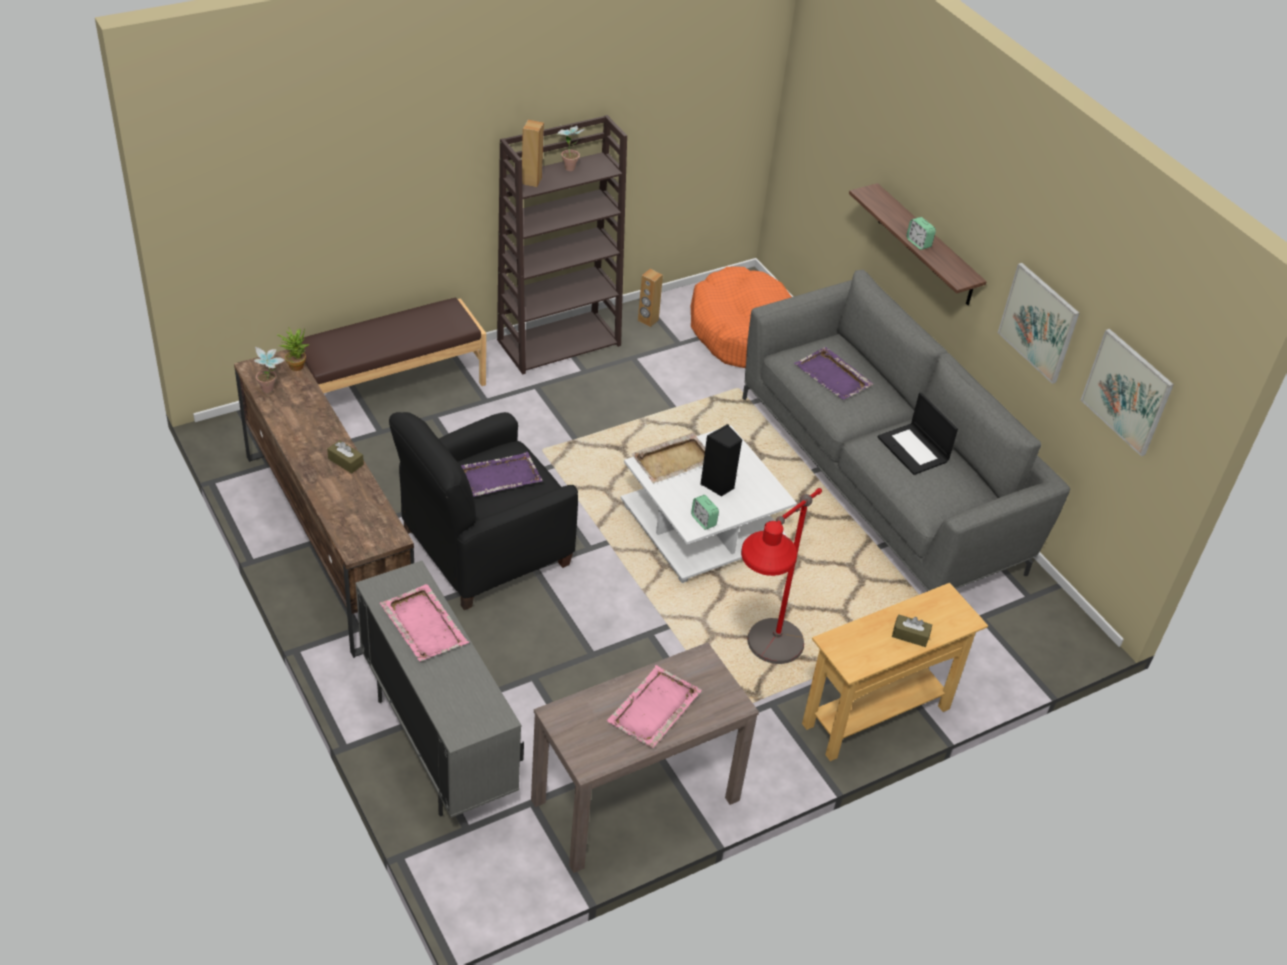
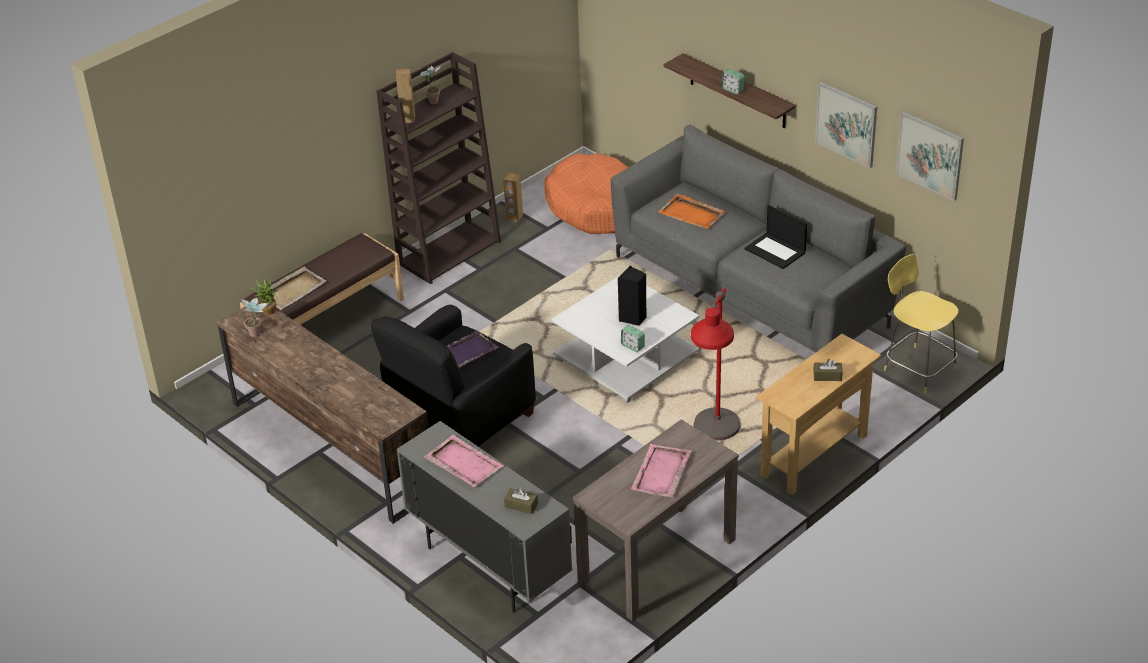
camera: 10 degrees left, 5 degrees down
(345, 461) = (344, 369): brown tissue box -> brown tissue box (521, 505)
(674, 460) = (590, 309): beige tray -> beige tray (293, 290)
(833, 376) = (692, 214): purple tray -> orange tray
(1042, 638) = (917, 368): none -> yellow stool

